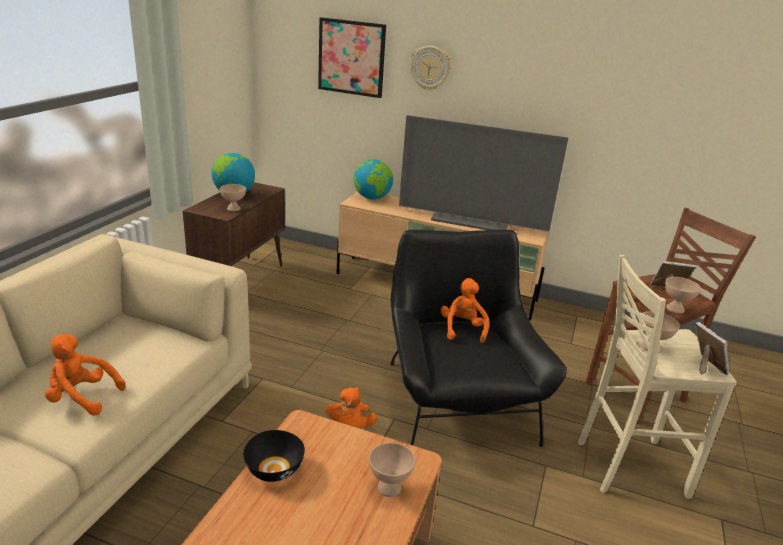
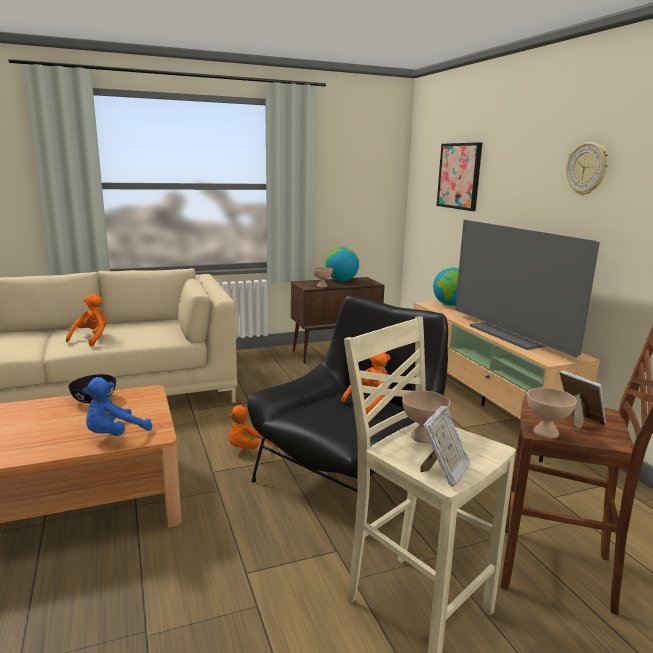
camera: 50 degrees right, 10 degrees down
(82, 398) = (92, 339): orange plush toy -> orange plush toy turned 45 degrees clockwise
(388, 488) = (115, 435): beige bowl -> blue plush toy
(430, 68) = (509, 179): wall clock -> wall clock (587, 168)

